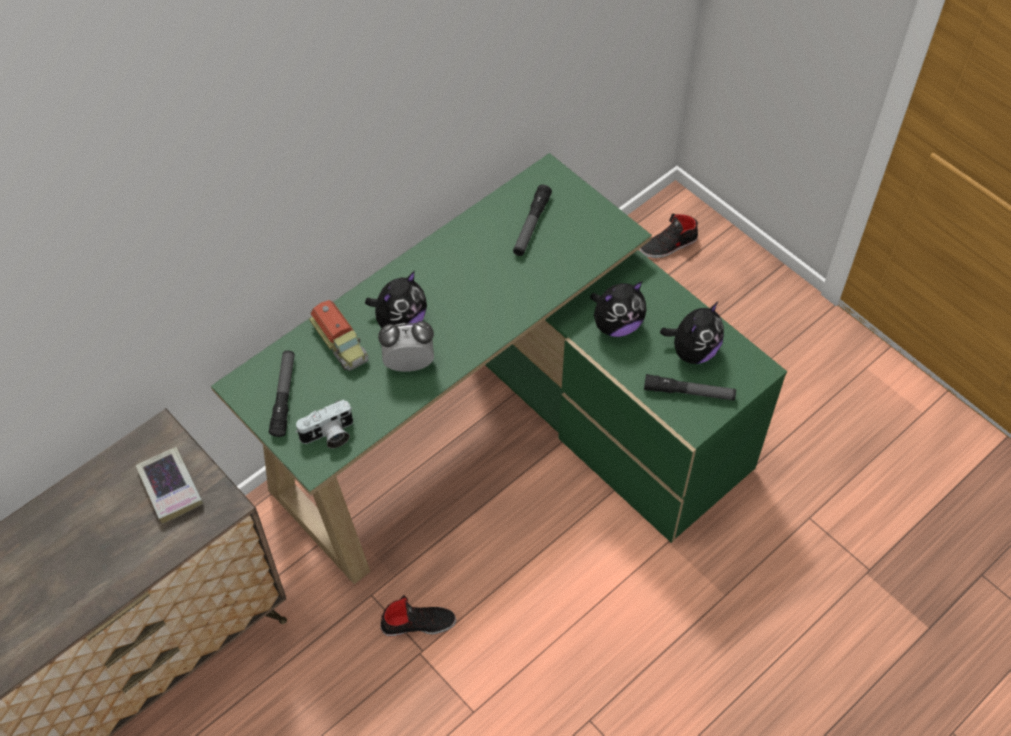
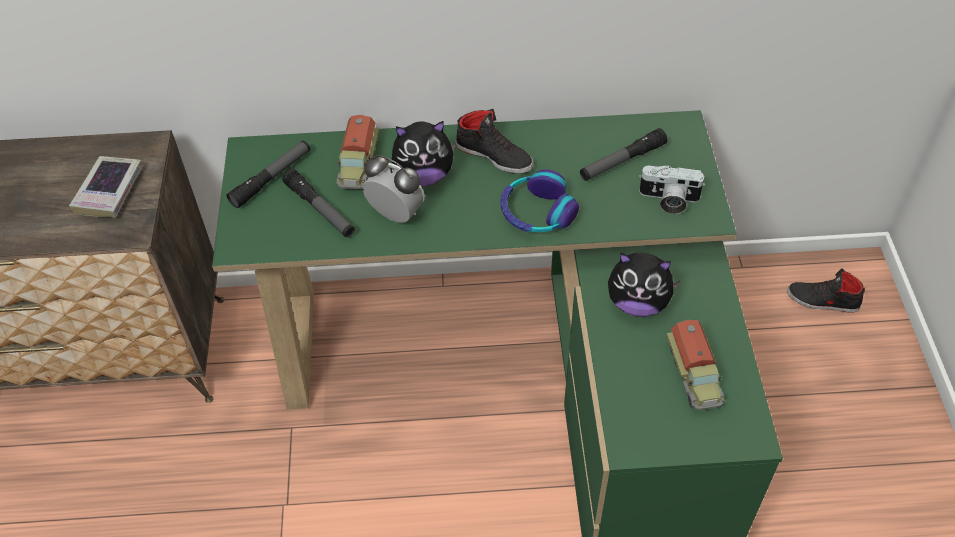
camera: 40 degrees right, 5 degrees down
(329, 435) = (273, 231): camera -> camera (668, 200)
(418, 623) = (305, 479): black shoe -> black shoe (494, 155)
(508, 300) = (537, 212): none -> headphones
(689, 392) = (653, 411): flashlight -> flashlight (320, 209)
(692, 351) = (694, 374): plush toy -> toy truck

